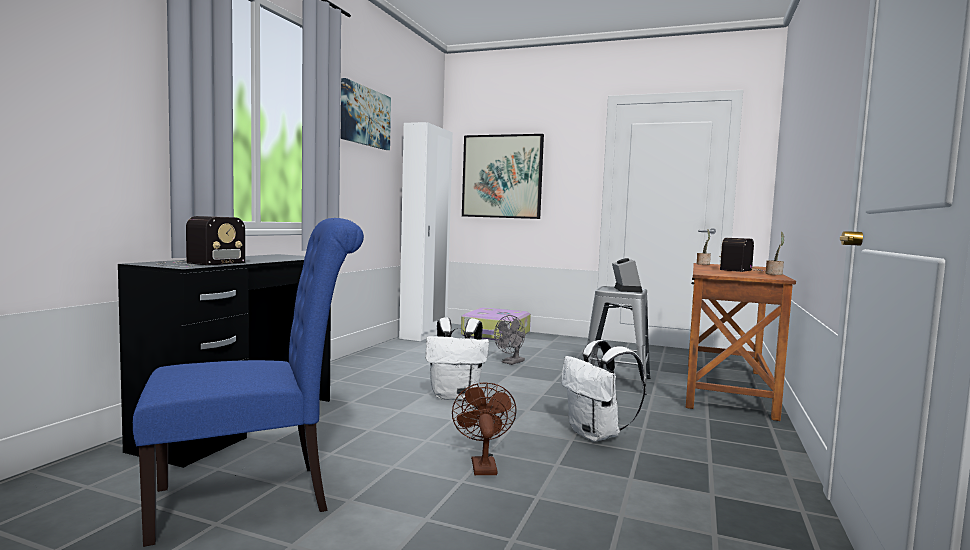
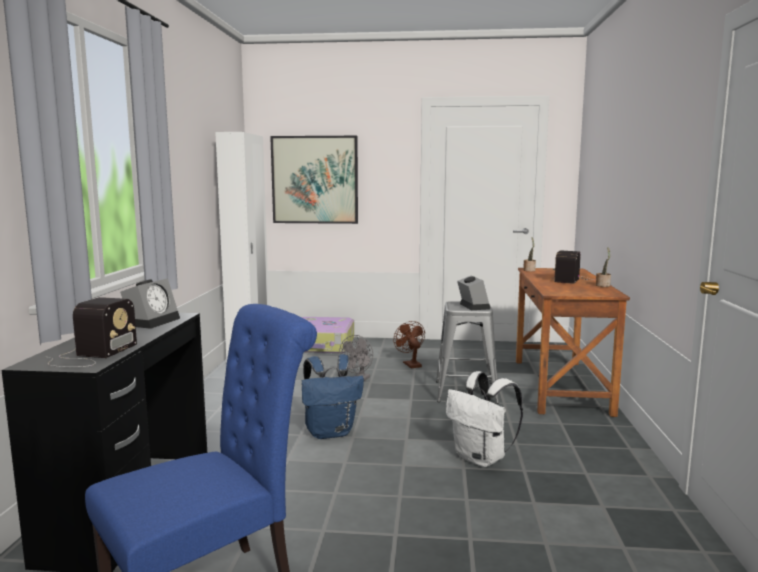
camera: 15 degrees left, 5 degrees up
(283, 257) = (153, 321): none -> alarm clock
(365, 116) = (181, 133): picture -> none
(456, 396) = (330, 432): white backpack -> blue backpack
(482, 464) = (403, 512): brown fan -> brown fan (410, 364)

